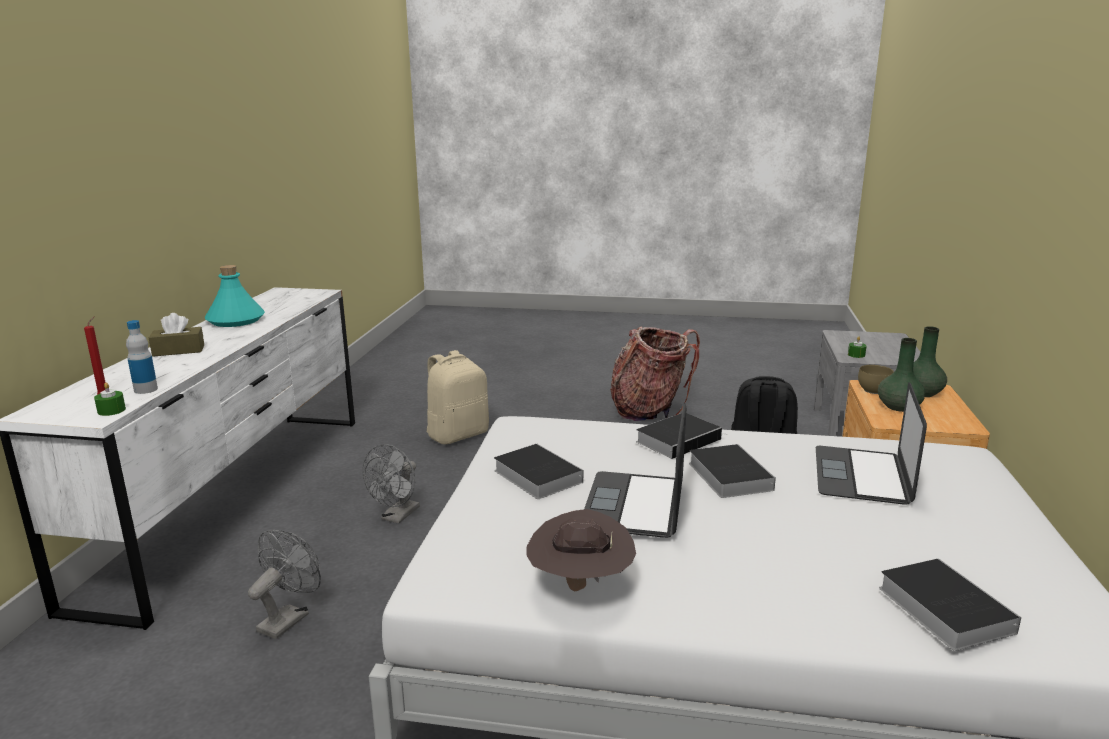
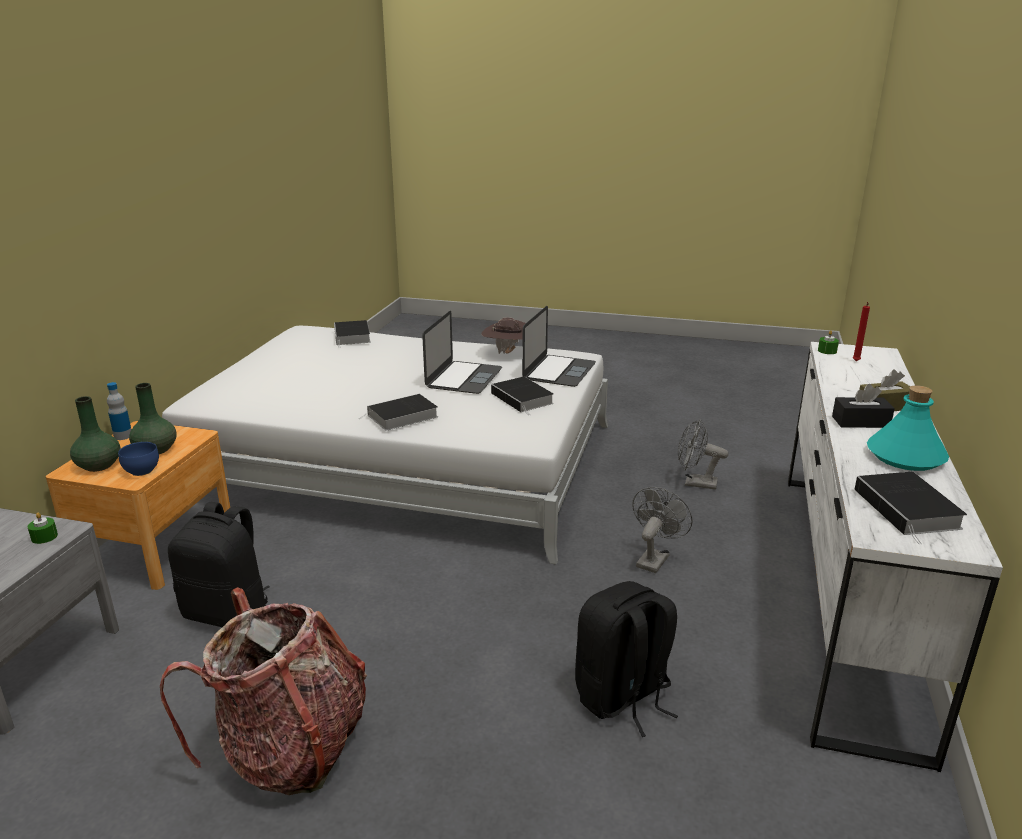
camera: 175 degrees left, 5 degrees up
(146, 389) = (833, 365): bottle -> bottle (123, 436)
(227, 338) = (860, 422): none -> black tissue box
(288, 618) = (695, 483): grey fan -> grey fan turned 75 degrees clockwise
(458, 435) = (623, 697): beige backpack -> black backpack
(727, 475) = (389, 390): book -> book (909, 510)
(862, 475) = (298, 388): laptop -> laptop (559, 371)
(873, 391) = (143, 471): brown bowl -> blue bowl

